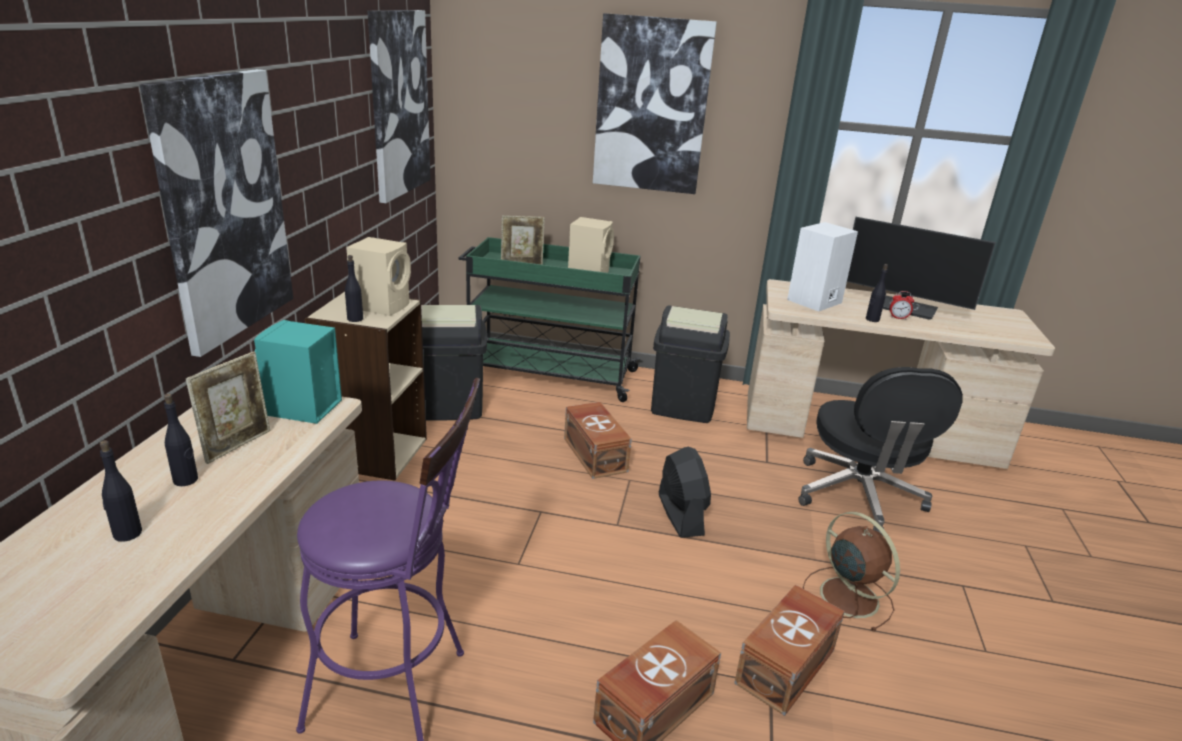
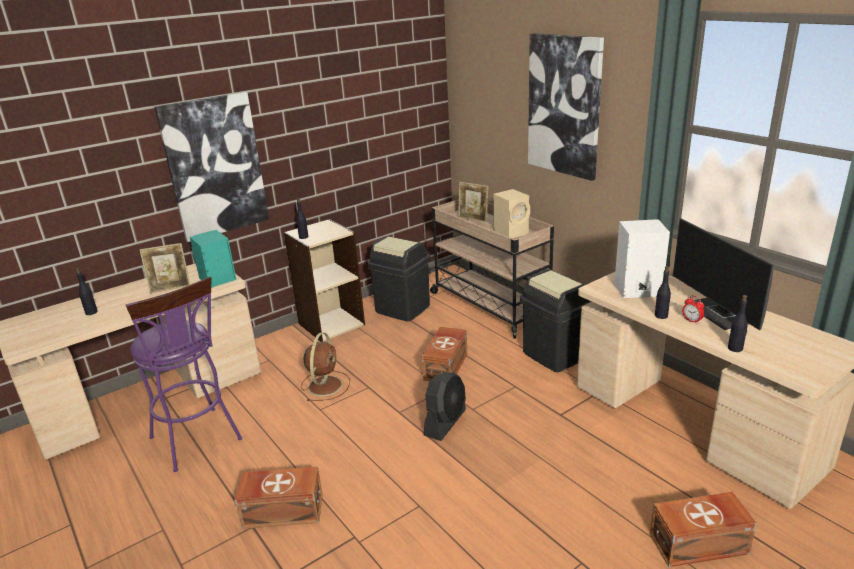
camera: 45 degrees right, 0 degrees up
(186, 480) = (135, 298): black bottle -> black bottle (735, 348)
(382, 305) = (329, 232): beige speaker -> none
(398, 104) = (397, 101): picture -> none
(547, 374) = (489, 305): green cart -> beige cart
(787, 666) = (378, 534): brown storage box -> brown storage box (700, 544)
(847, 595) = (479, 520): brown fan -> brown fan (325, 385)
(858, 497) = (597, 467): black office chair -> none

